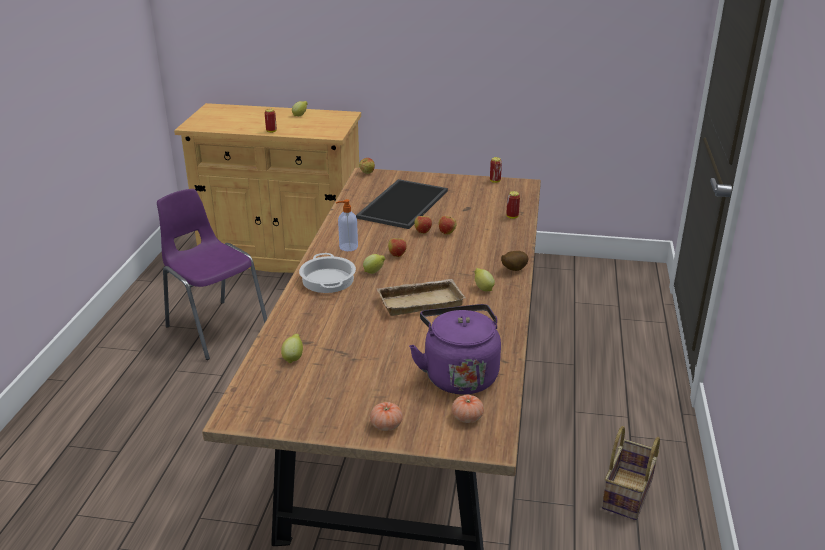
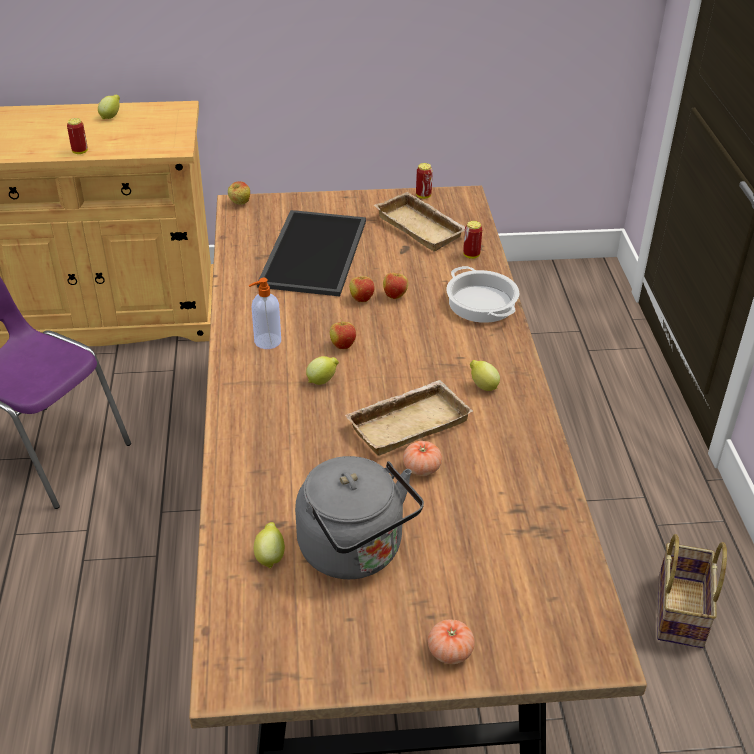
camera: 15 degrees left, 10 degrees up
(328, 280) = (263, 405): cooking pot -> cooking pot (482, 303)
(350, 364) = (355, 552): none -> grey kettle
(459, 375) = (511, 542): purple kettle -> none
(467, 417) = (552, 615): tomato -> tomato (421, 468)
(485, 198) = (423, 227): none -> beige tray
(513, 270) = (509, 347): potato -> none

